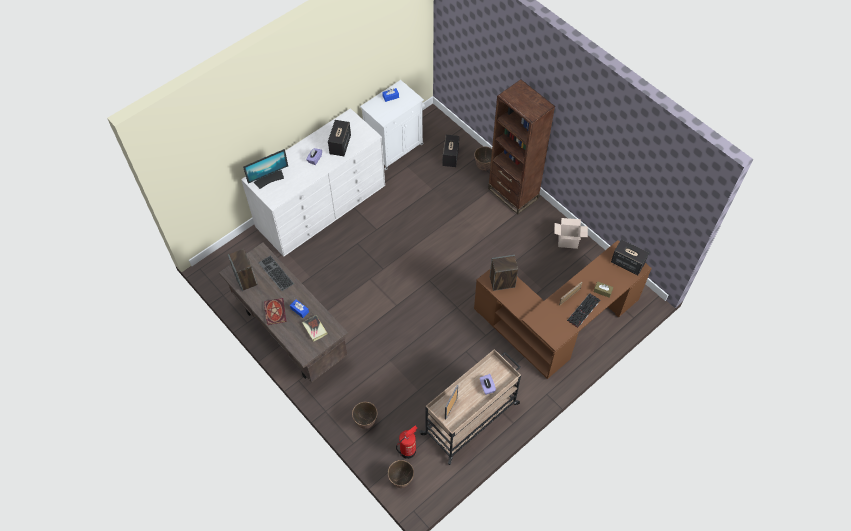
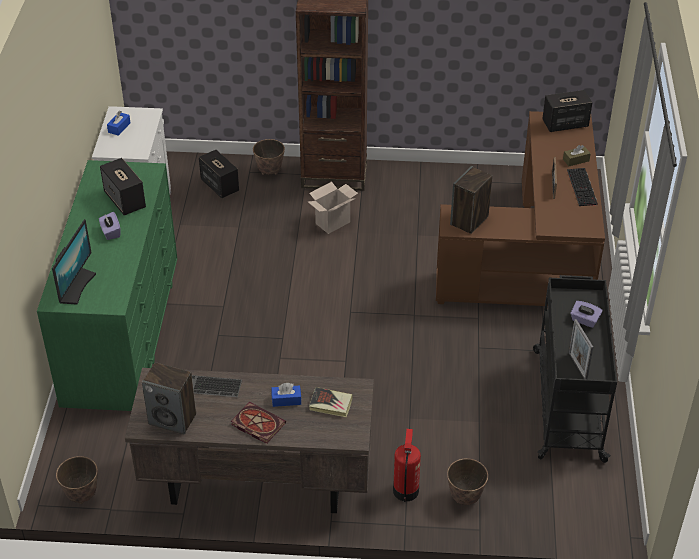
camera: 45 degrees left, 15 degrees down
(321, 205) = (121, 328): white dresser -> green dresser
(401, 480) = (579, 520): planter -> planter (82, 495)
(408, 450) = (546, 486): fire extinguisher -> fire extinguisher (406, 490)
(471, 418) = (568, 403): beige cart -> black cart
(568, 241) = (447, 180): cardboard box -> cardboard box (333, 222)

